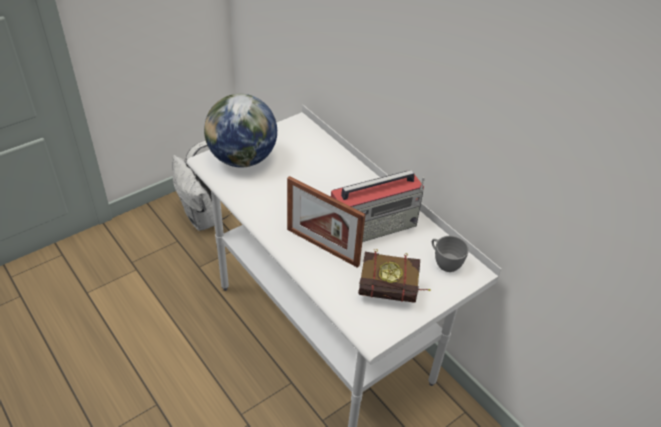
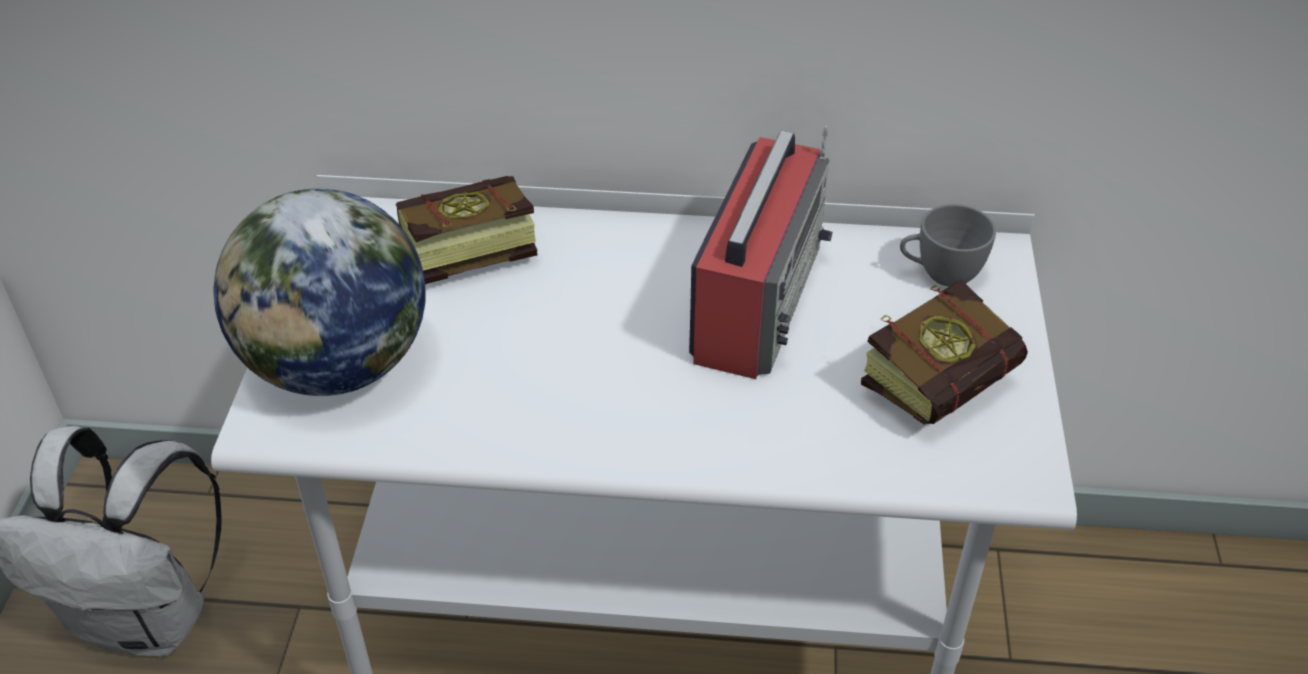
camera: 45 degrees left, 0 degrees up
(310, 153) = (455, 257): none -> book
(322, 247) = (733, 404): picture frame -> none

